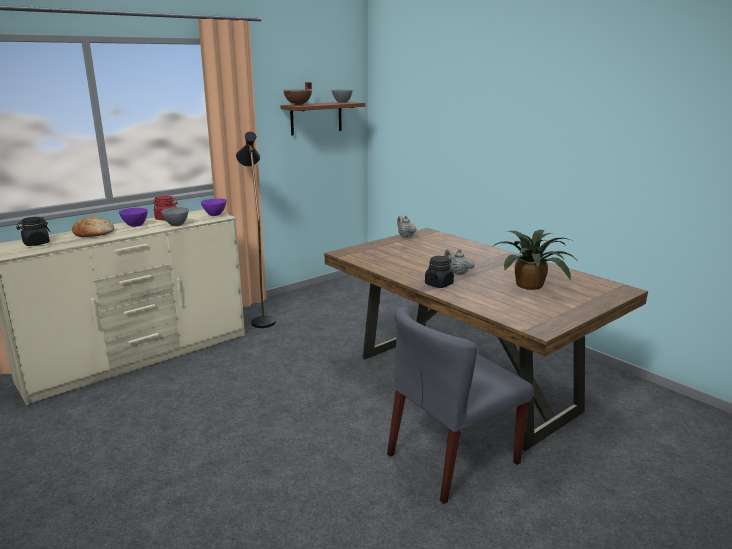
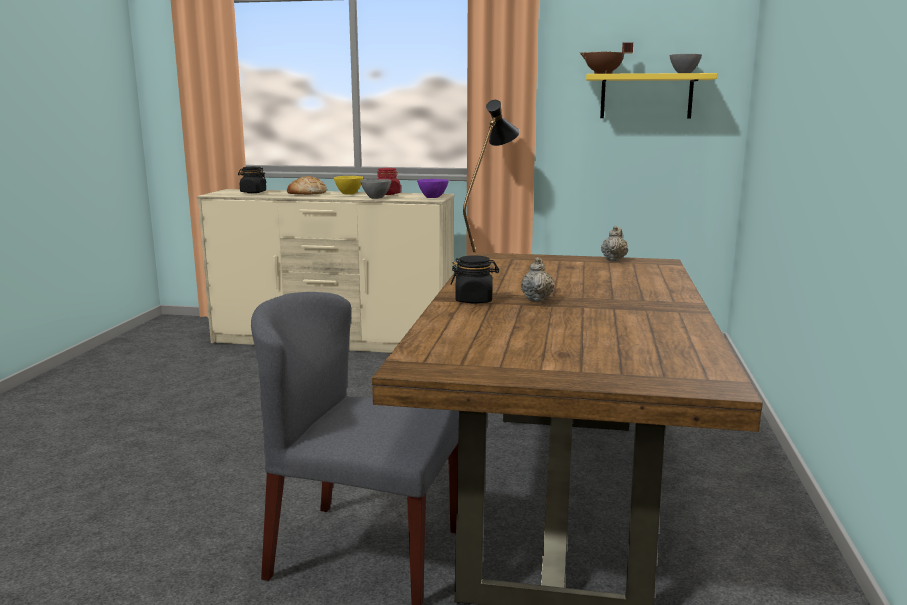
camera: 50 degrees right, 5 degrees down
(135, 225) = (348, 194): purple bowl -> yellow bowl
(316, 118) = (646, 96): brown shelf -> yellow shelf
(531, 286) = (581, 335): potted plant -> none

